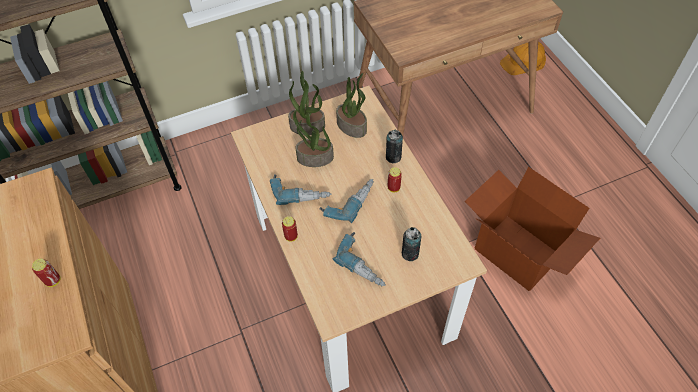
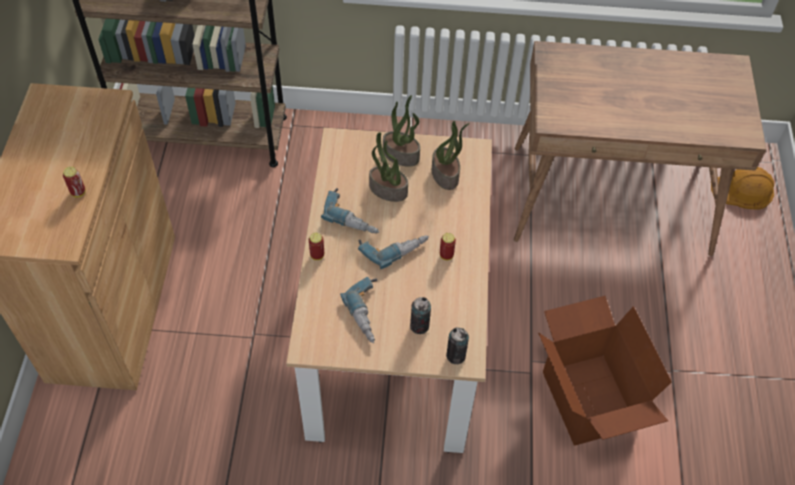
camera: 25 degrees right, 0 degrees up
(393, 157) = (466, 224): can -> can (456, 355)

